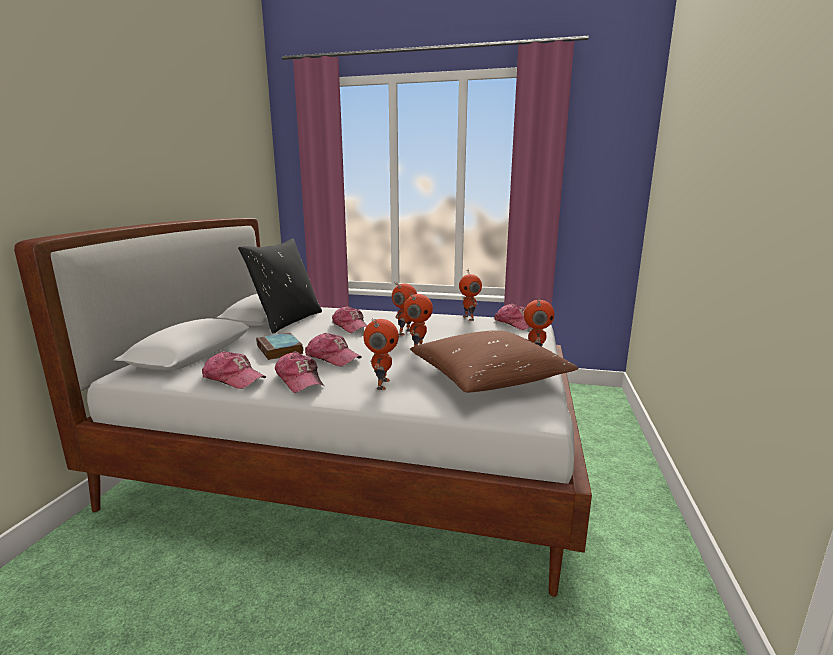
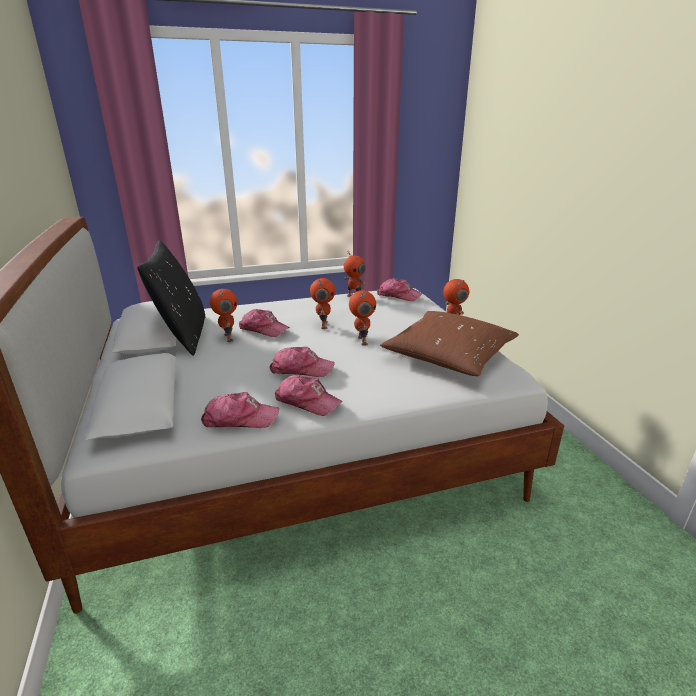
camera: 30 degrees left, 10 degrees up
(280, 350) = (234, 374): book -> none
(381, 384) = (381, 385): toy robot -> toy robot (227, 338)

